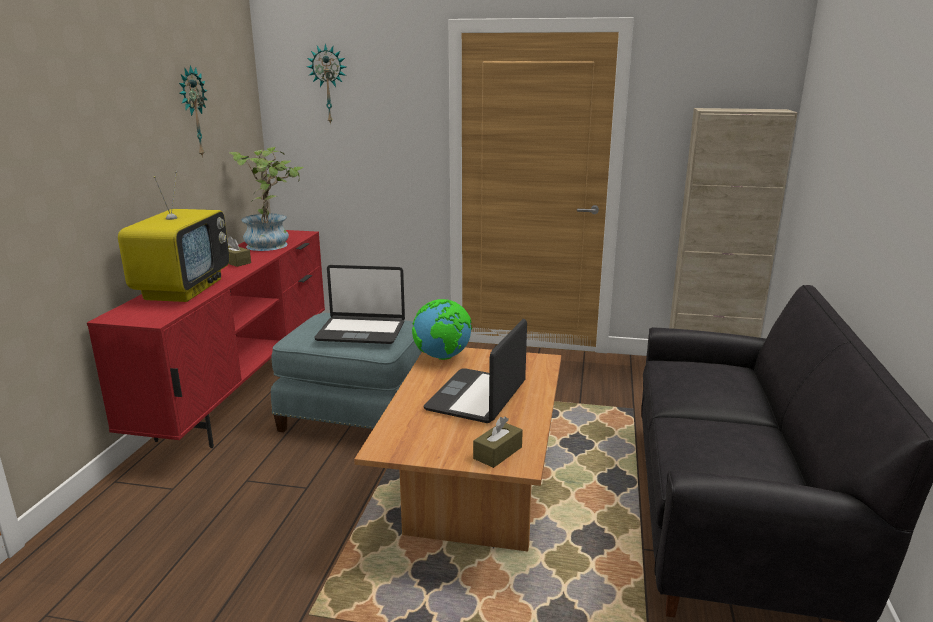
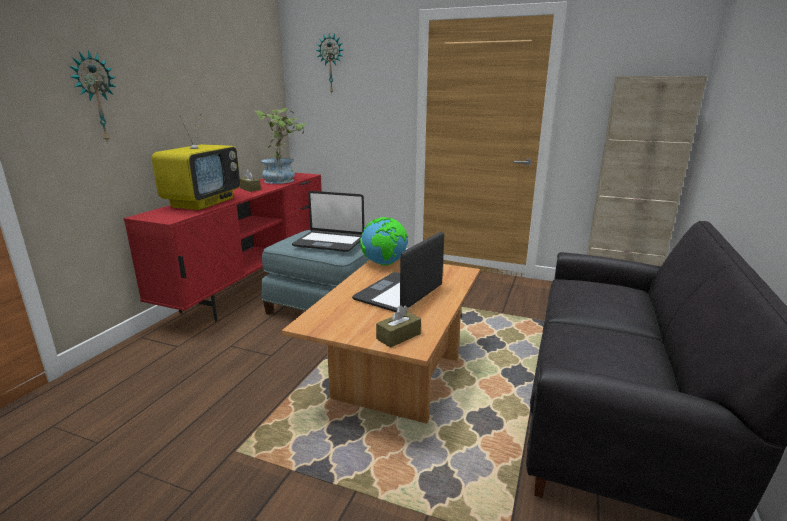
camera: 10 degrees right, 0 degrees up
(192, 112) = (224, 77): wall clock -> wall clock (95, 98)

